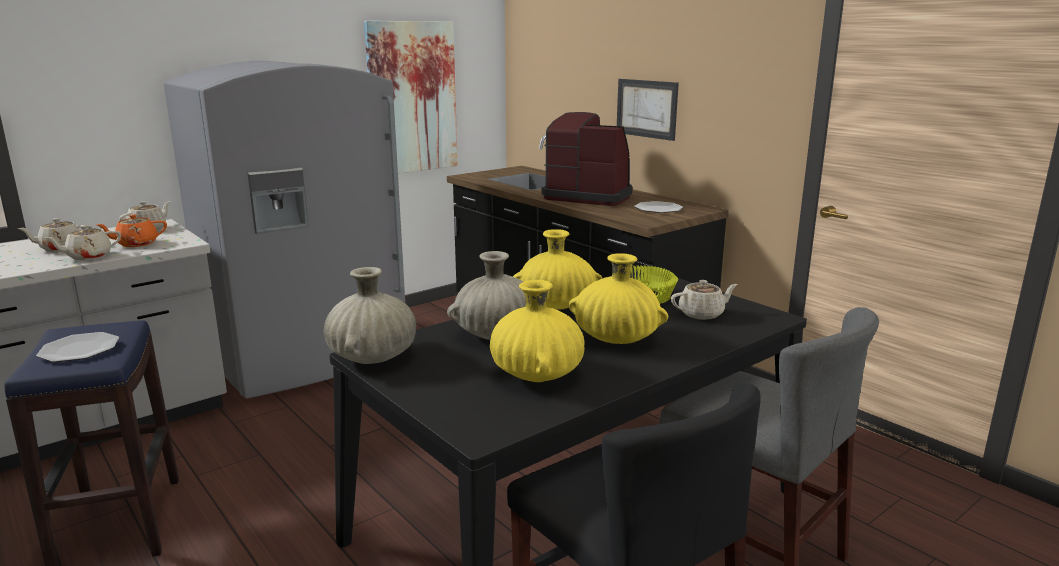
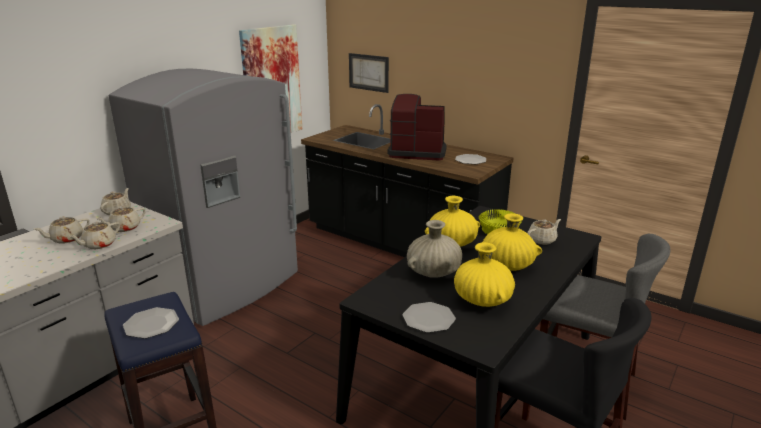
camera: 15 degrees left, 5 degrees up
(136, 244) = (124, 228): orange teapot -> beige teapot
(372, 357) = (370, 302): beige vase -> none
(434, 386) = (428, 318): none -> plate
(646, 108) = (449, 89): picture -> picture (368, 72)

